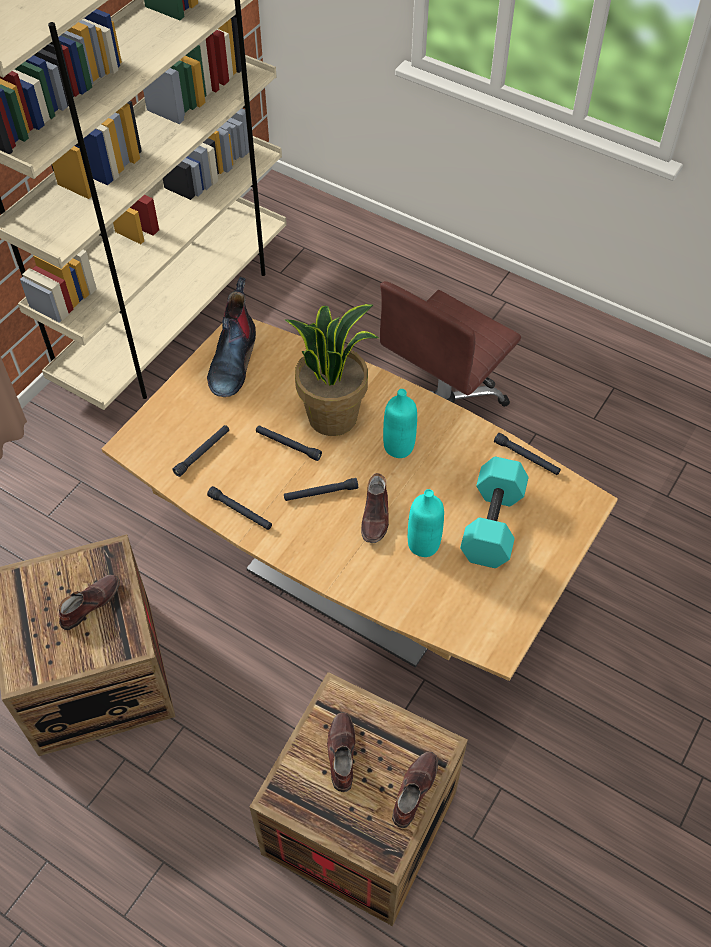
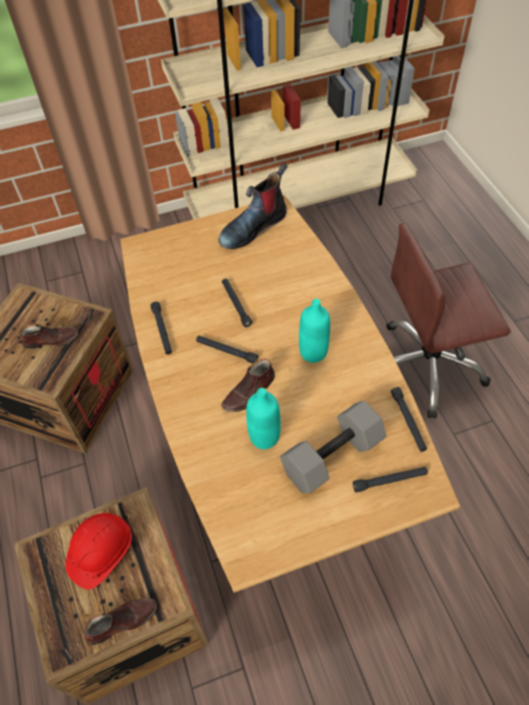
camera: 40 degrees right, 0 degrees up
(202, 453) = (176, 277): black flashlight -> black flashlight (390, 481)
(333, 416) = (286, 302): potted plant -> none
(341, 753) = (101, 553): brown shoe -> red hard hat
(494, 525) = (332, 458): turquoise dumbbell -> grey dumbbell

